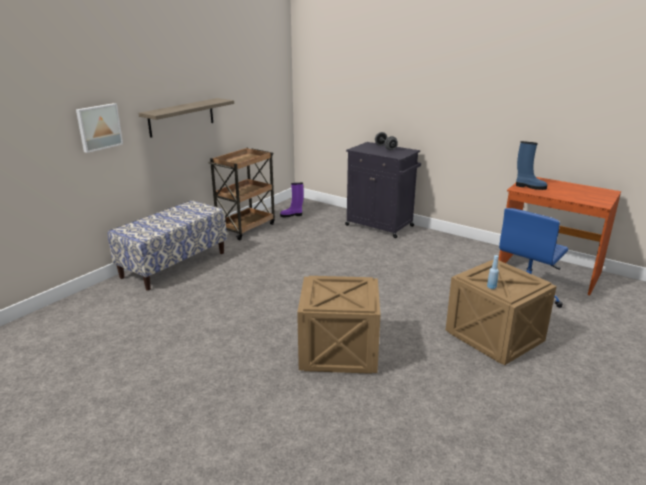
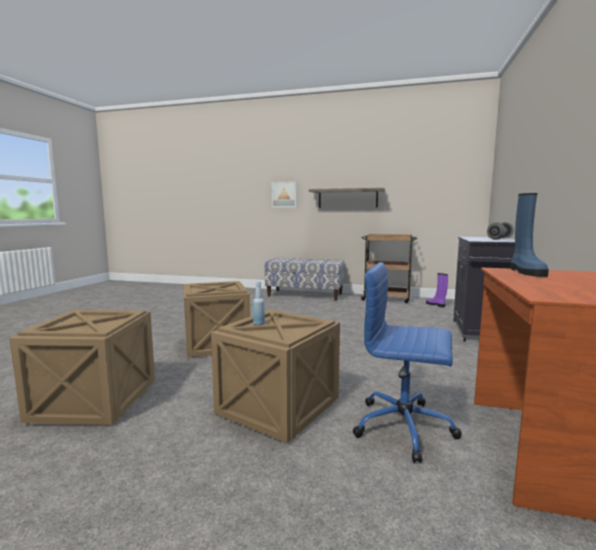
camera: 70 degrees right, 15 degrees down
(466, 435) = (96, 400): none -> crate

